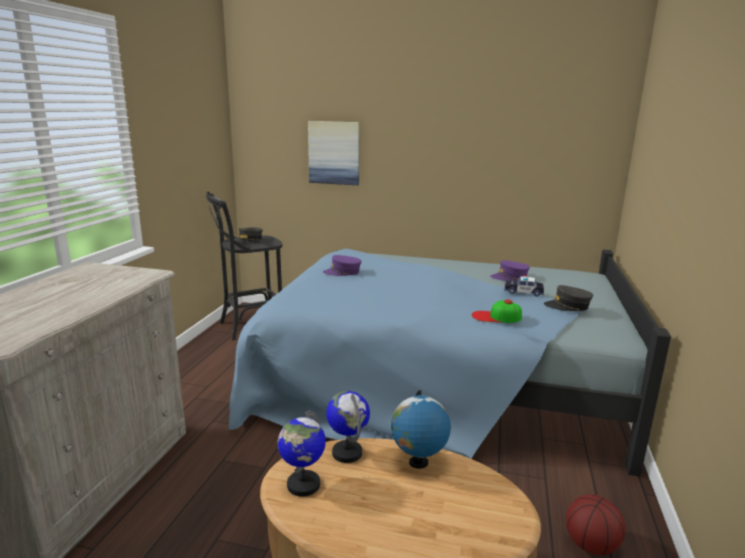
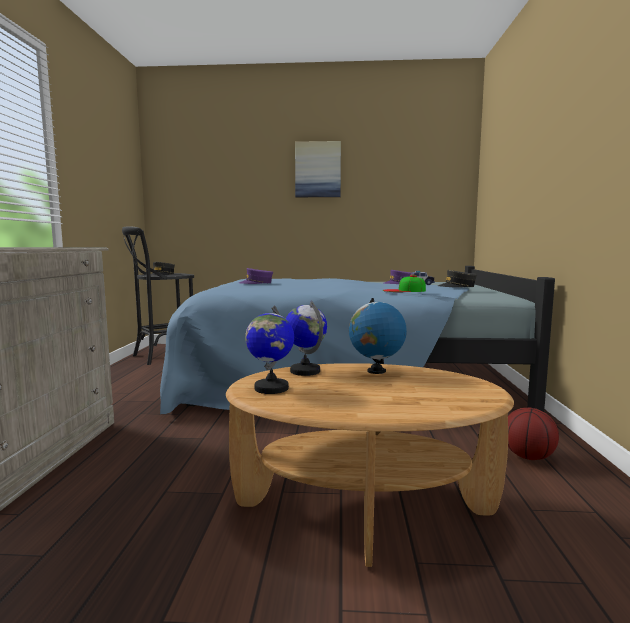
camera: 10 degrees left, 10 degrees down
(334, 153) = (237, 200): picture -> picture (318, 169)

